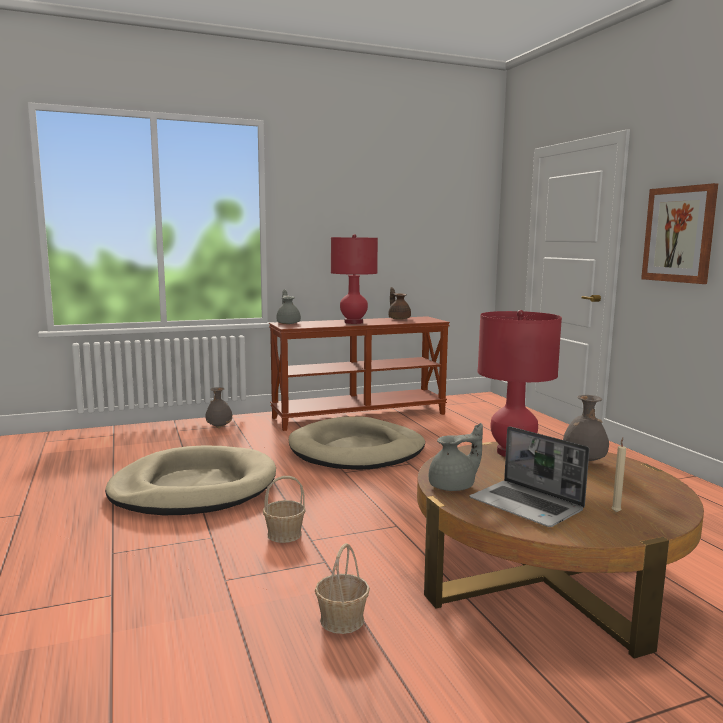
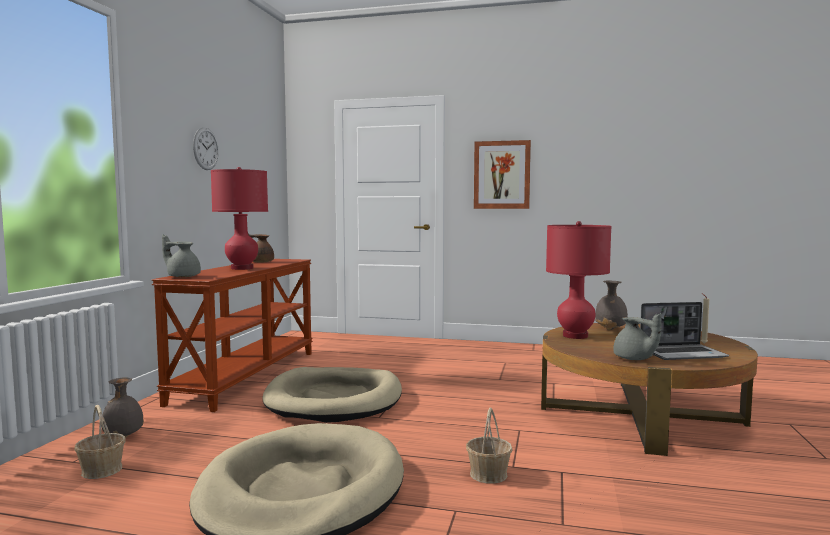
camera: 55 degrees left, 5 degrees down
(341, 620) = (669, 491): basket -> basket (101, 470)
(365, 216) = (205, 148): none -> wall clock
(454, 486) = (634, 359): grey teapot -> grey teapot turned 135 degrees clockwise

